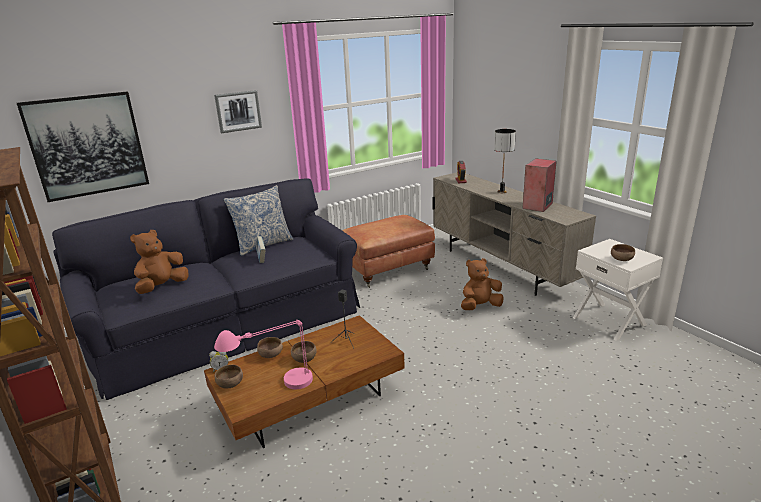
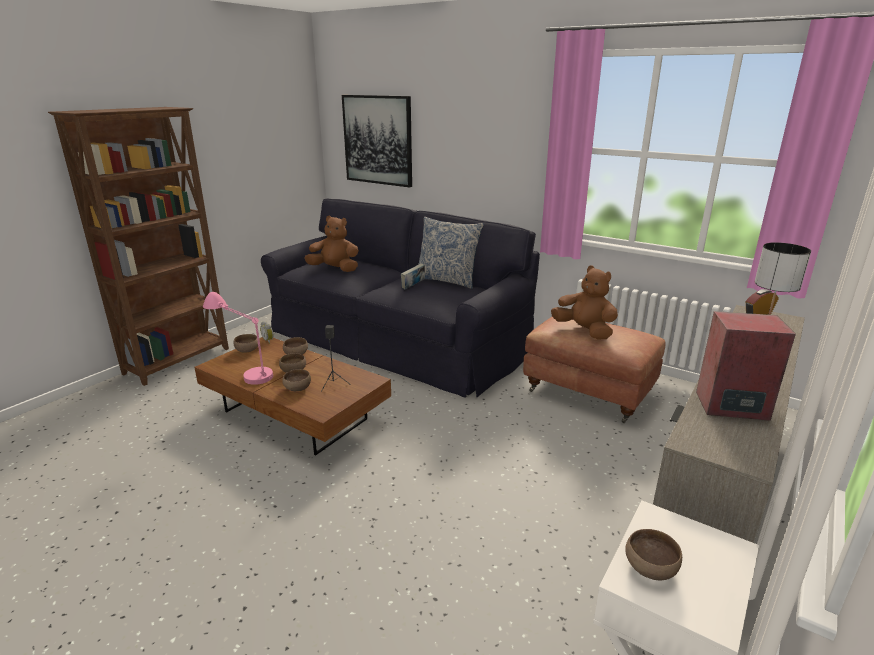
camera: 65 degrees right, 0 degrees up
(238, 111) = (499, 134): picture -> none
(339, 360) = (297, 389): none -> brown bowl
(480, 306) = (562, 494): brown plush toy -> brown plush toy (584, 331)

